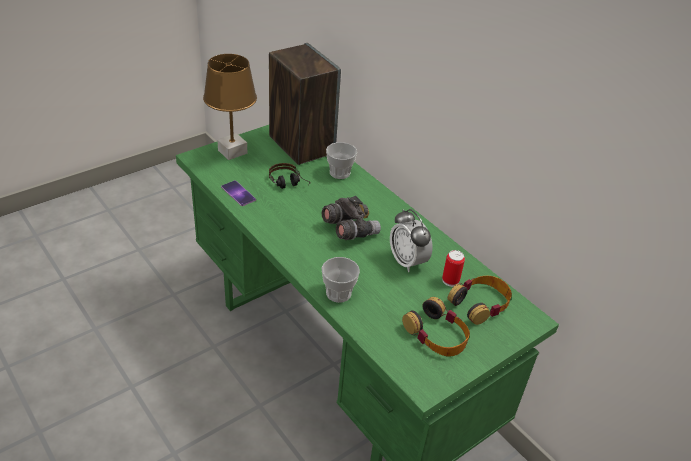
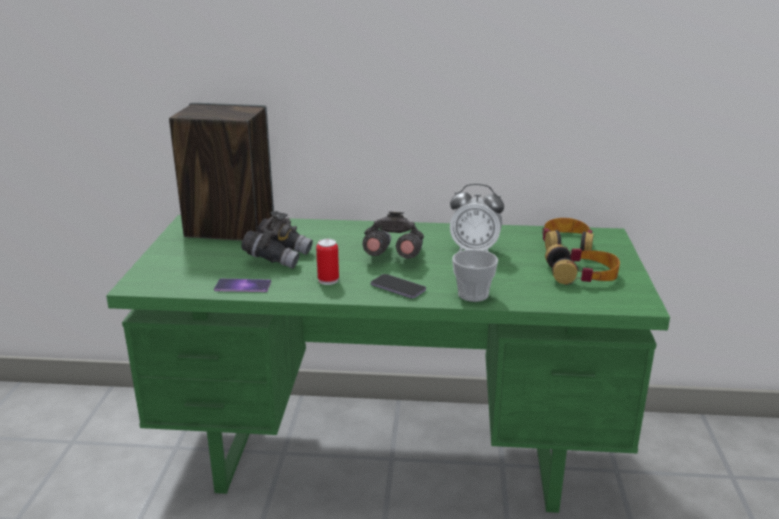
camera: 45 degrees left, 15 degrees down
(232, 151) = (169, 263): brown table lamp -> none
(289, 185) = (278, 257): headphones -> grey binoculars
(308, 255) = (398, 288): none -> phone
(340, 173) = (305, 230): cup -> none
(450, 280) = (523, 244): can -> can (328, 280)

